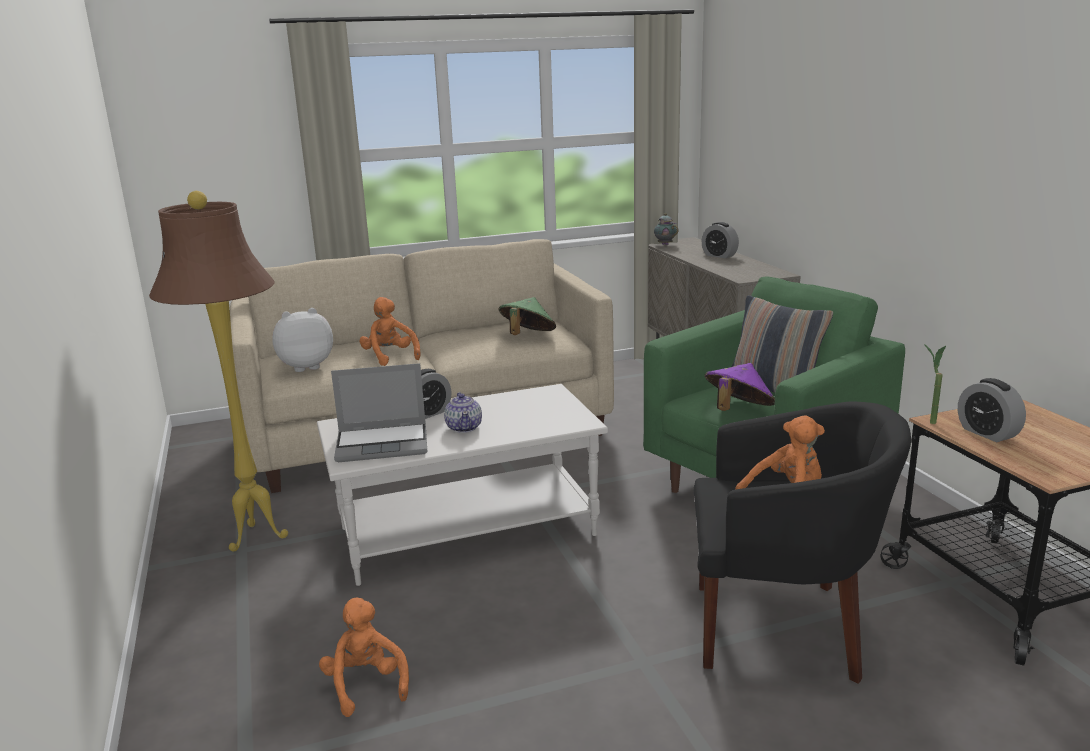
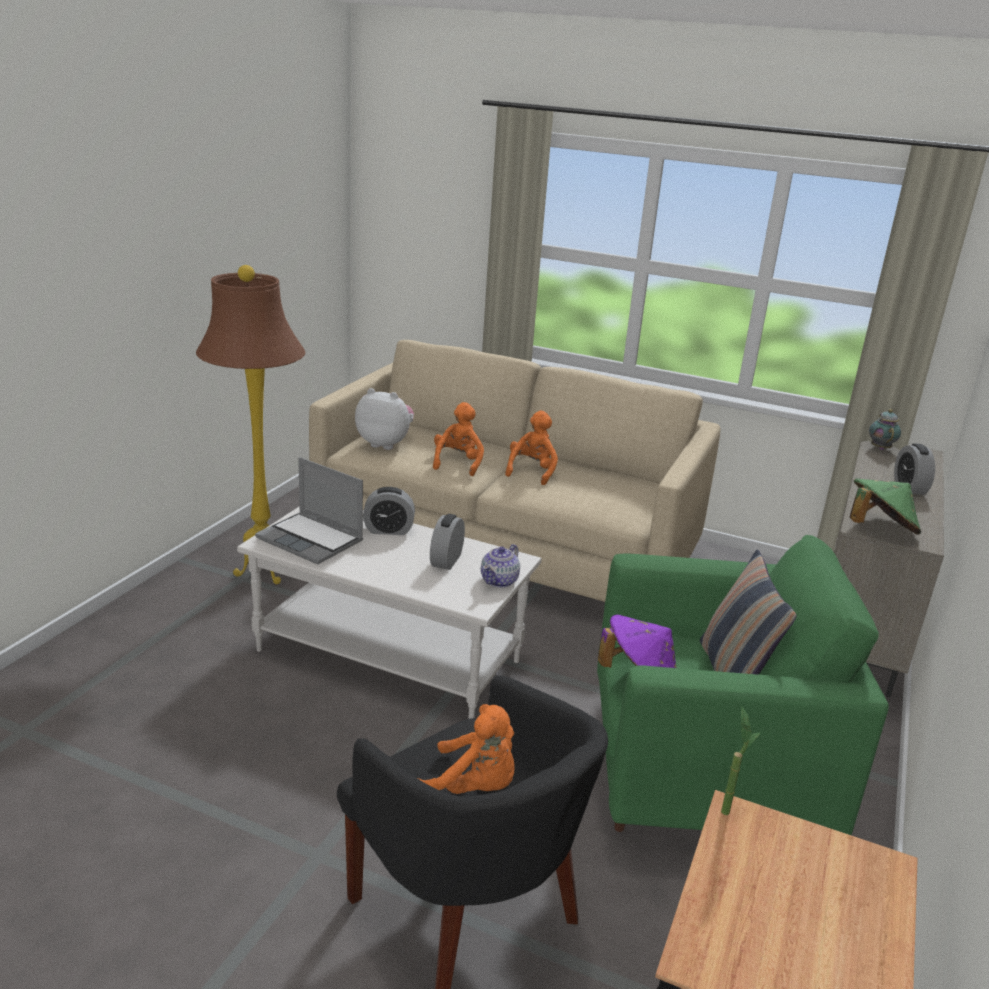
camera: 40 degrees right, 5 degrees up
(366, 685) = (148, 728): orange plush toy -> orange plush toy (532, 471)
(464, 427) = (386, 557): teapot -> teapot (500, 580)
(527, 336) = (597, 495): green hat -> green hat (879, 529)
(987, 433) = (756, 866): alarm clock -> alarm clock (446, 560)

